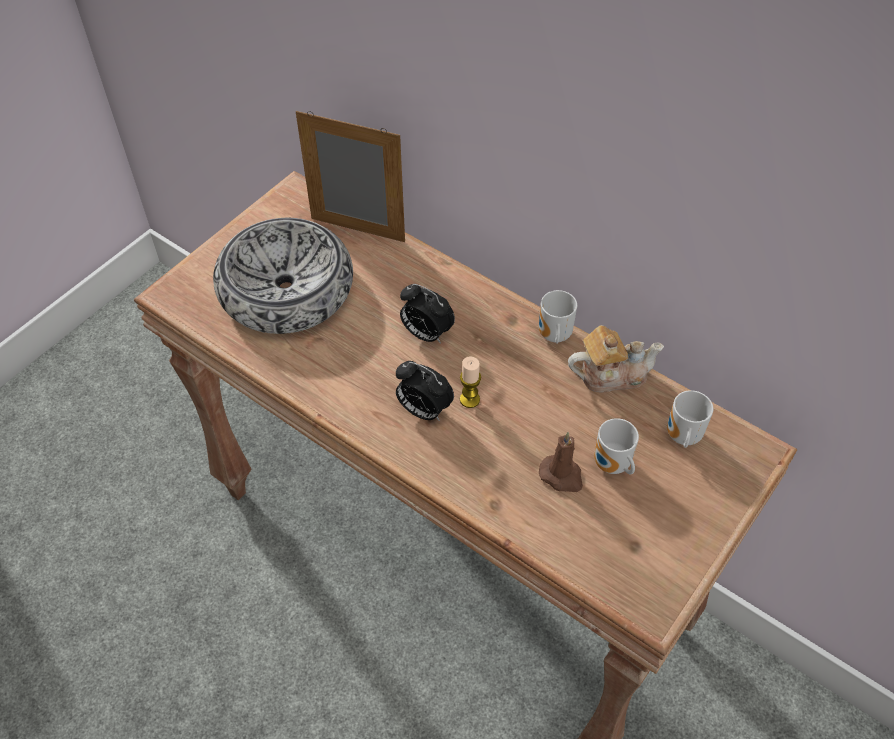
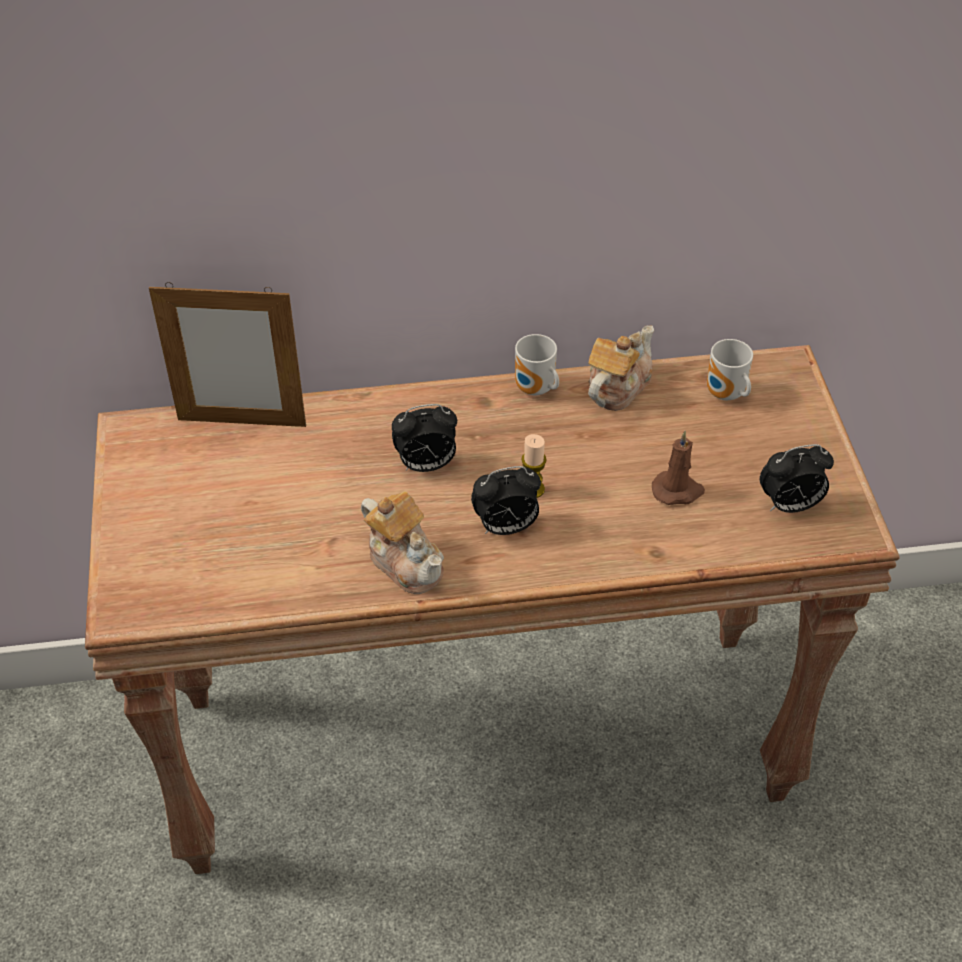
camera: 45 degrees left, 5 degrees down
(286, 289) = (242, 521): bowl -> none
(341, 384) = (406, 561): none -> teapot
(357, 230) = (242, 422): picture frame -> picture frame turned 150 degrees counterclockwise
(611, 466) = (704, 455): mug -> none
(627, 549) = (789, 505): none -> alarm clock

